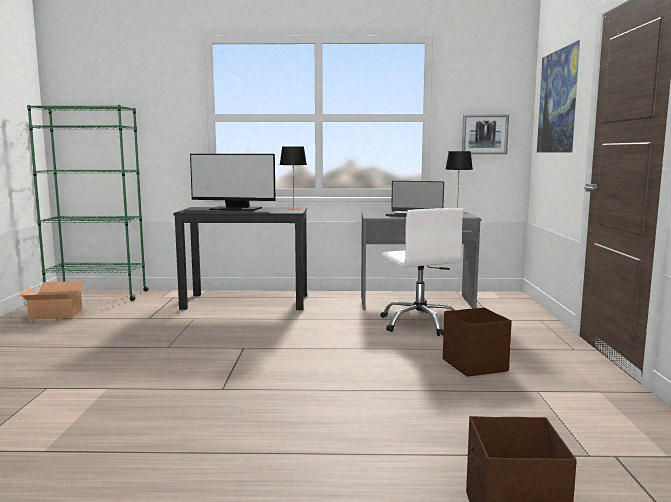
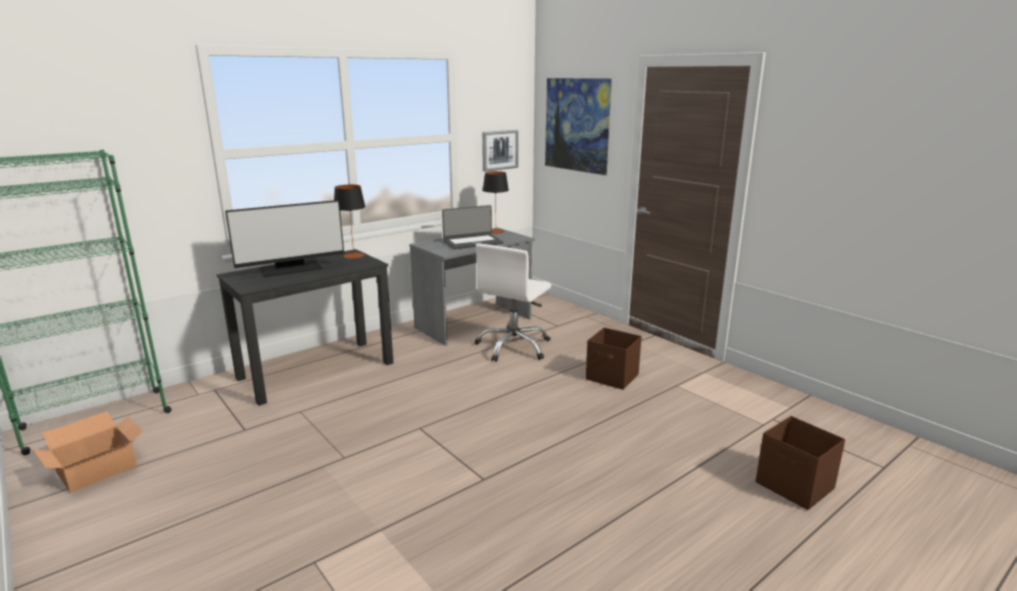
camera: 40 degrees left, 10 degrees up
(419, 323) = (514, 347): white office chair -> white office chair turned 90 degrees clockwise

